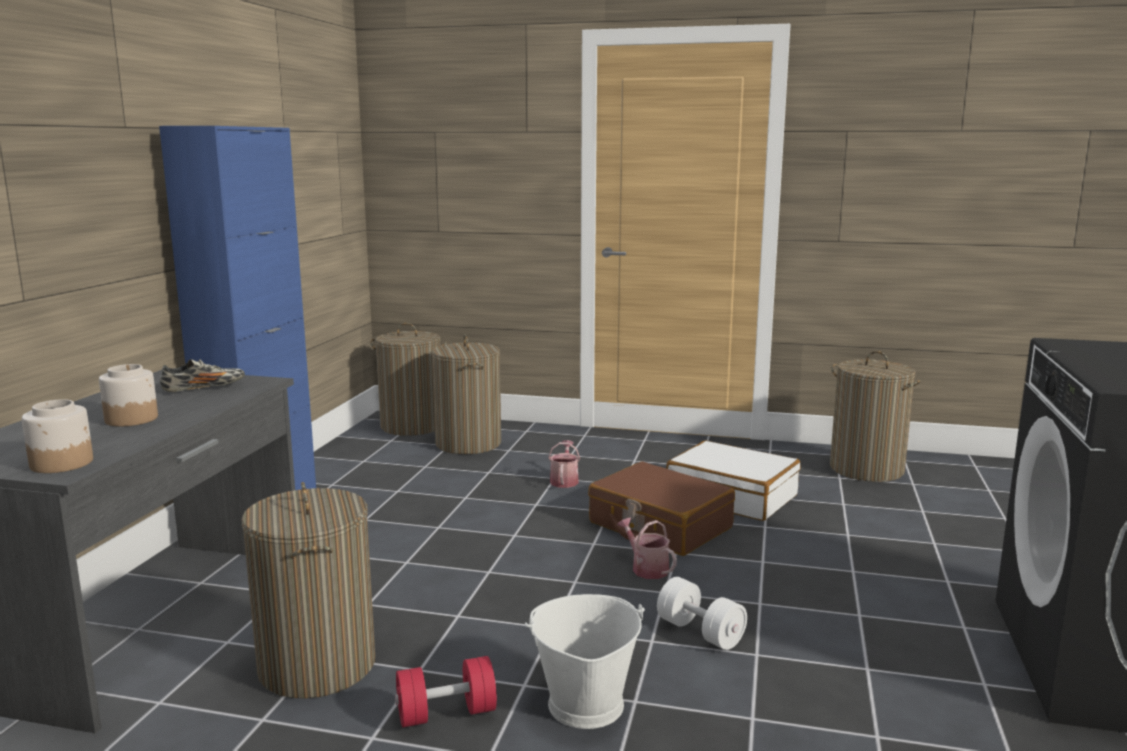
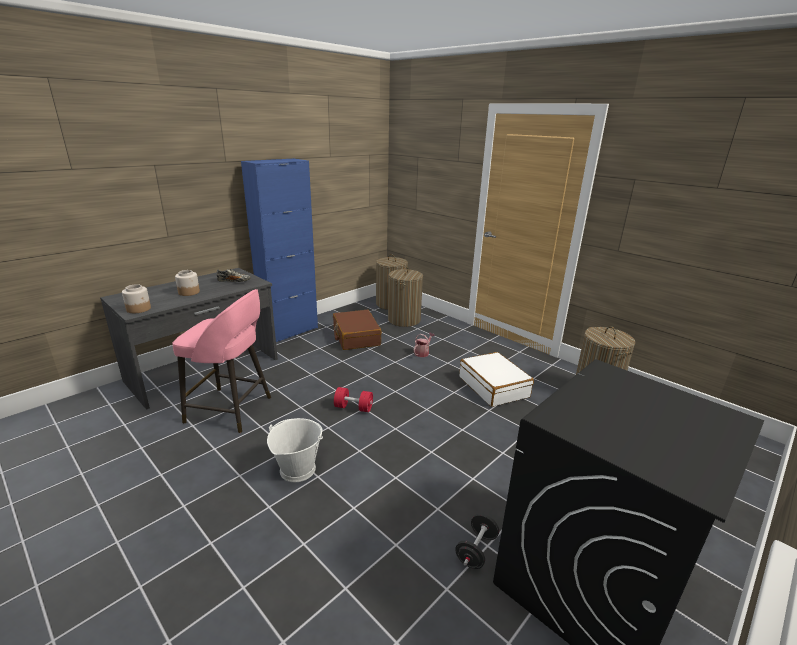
camera: 30 degrees right, 10 degrees up
(317, 666) = (231, 410): laundry basket -> pink stool
(446, 714) = (247, 450): red dumbbell -> red dumbbell (353, 407)
(646, 568) = (402, 413): watering can -> none
(659, 526) = (436, 392): brown suitcase -> brown suitcase (356, 337)
(700, 632) = (385, 455): white dumbbell -> none
(980, 695) = (476, 550): none -> black dumbbell

